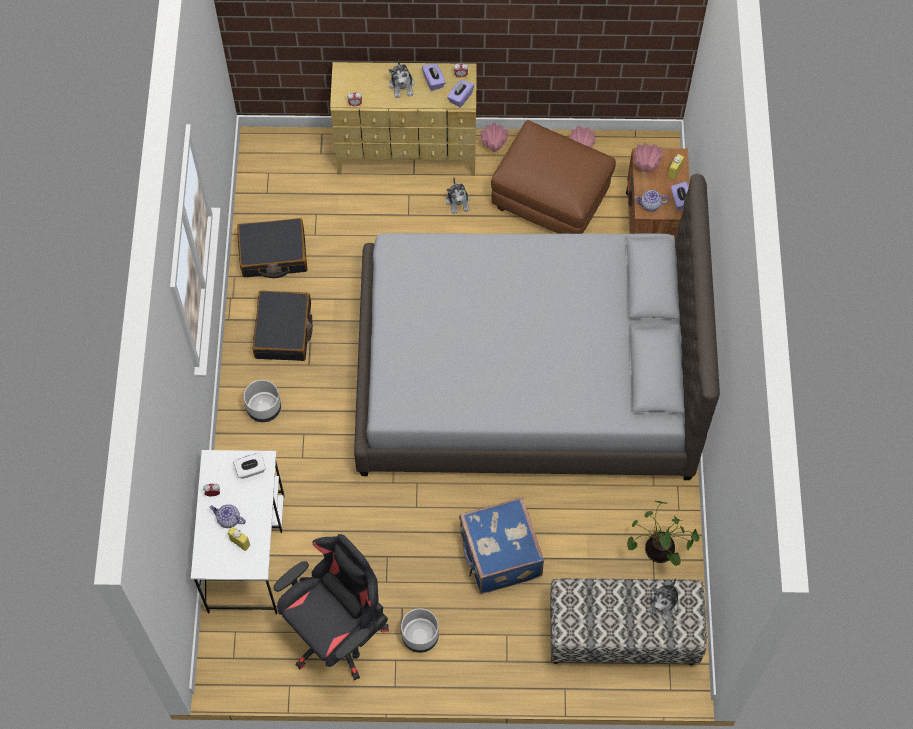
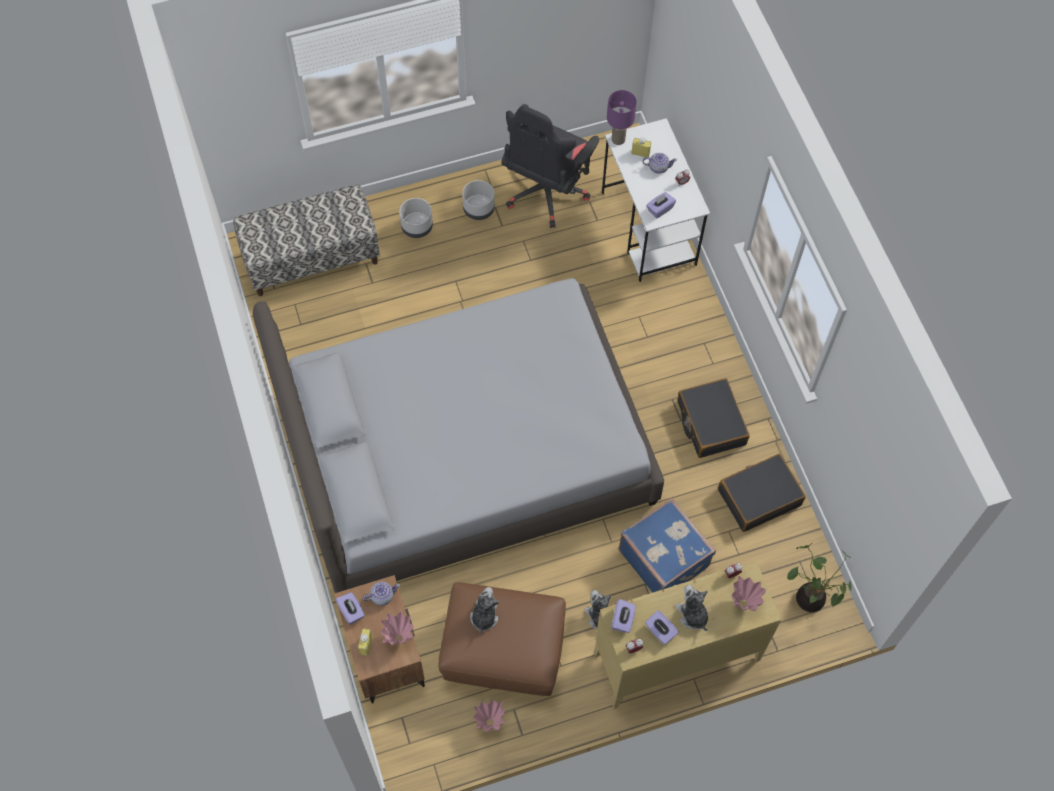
camera: 160 degrees right, 0 degrees up
(251, 470) = (660, 209): white tissue box -> purple tissue box
(256, 568) = (618, 139): none -> purple table lamp
(264, 408) = (693, 347): grey planter -> grey planter (417, 227)
(494, 148) = (585, 695): pink vase -> pink vase (743, 603)
(499, 556) = (435, 288): blue suitcase -> blue suitcase (664, 557)
(657, 551) = (298, 331): potted plant -> potted plant (811, 596)
(664, 603) = (276, 240): plush toy -> plush toy (484, 616)

